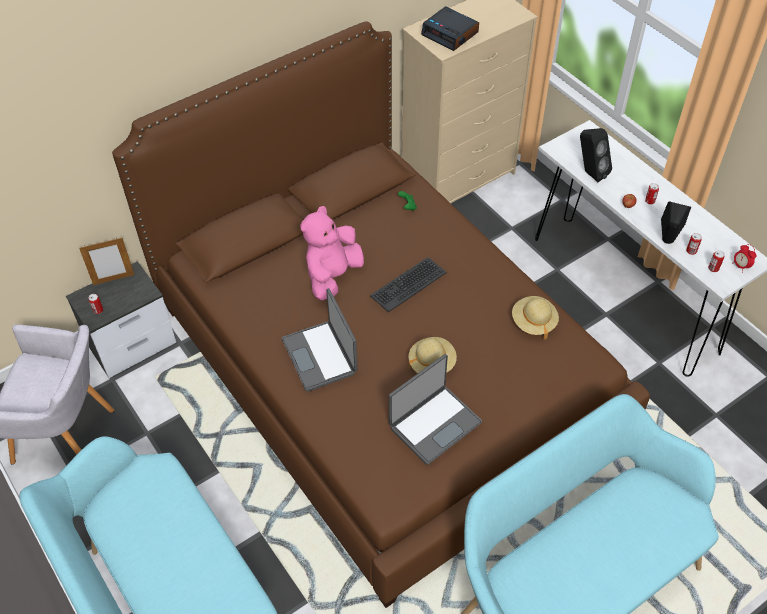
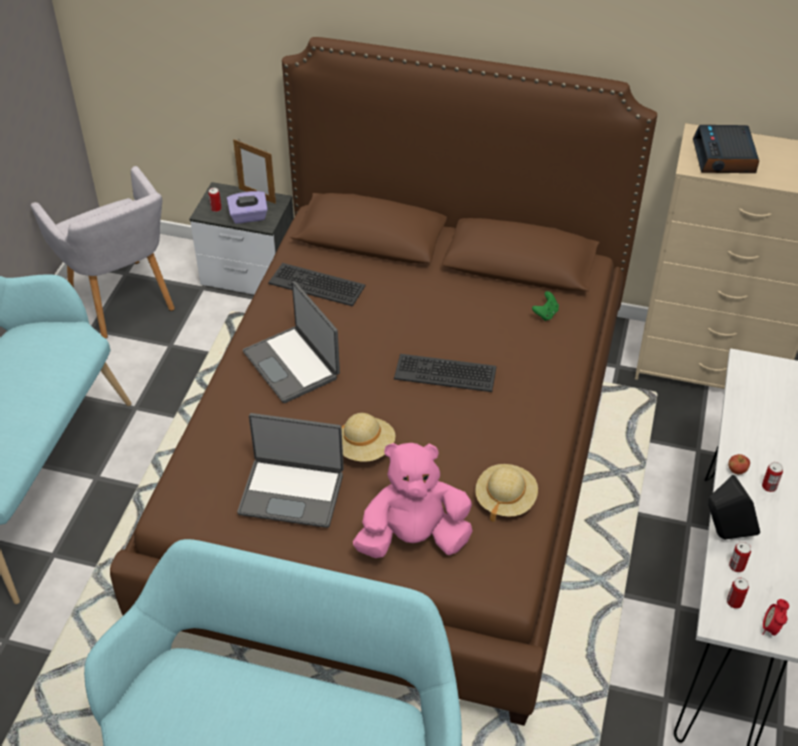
camera: 50 degrees right, 5 degrees down
(129, 297) = (248, 217): none -> purple tissue box
(259, 298) = (317, 284): none -> keyboard
(321, 356) = (293, 364): laptop -> laptop turned 60 degrees counterclockwise
(332, 276) = (396, 315): pink plush toy -> pink plush toy (413, 538)
(589, 173) = (745, 411): black speaker -> none

